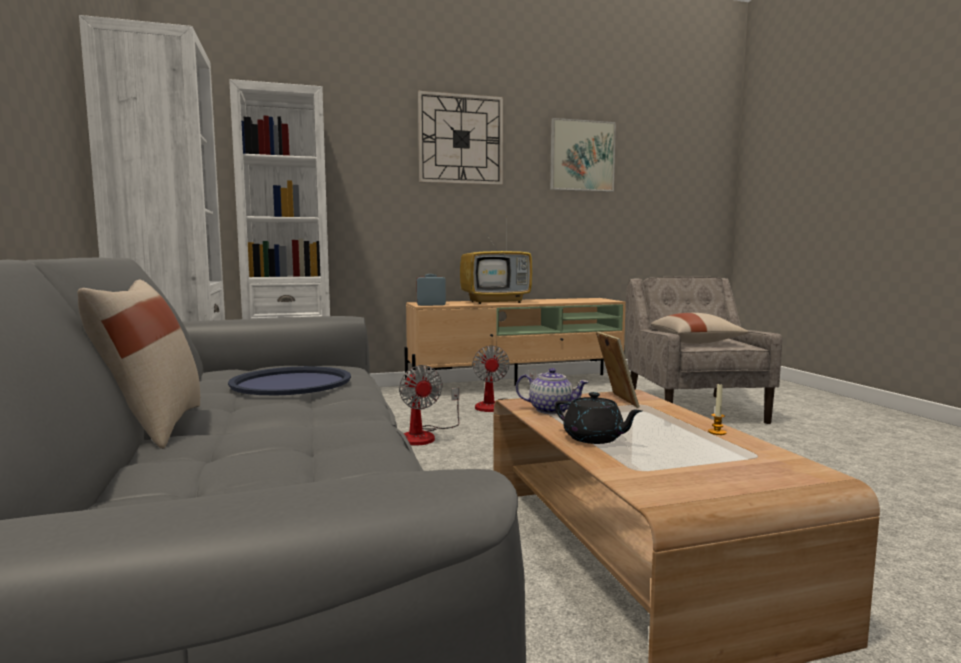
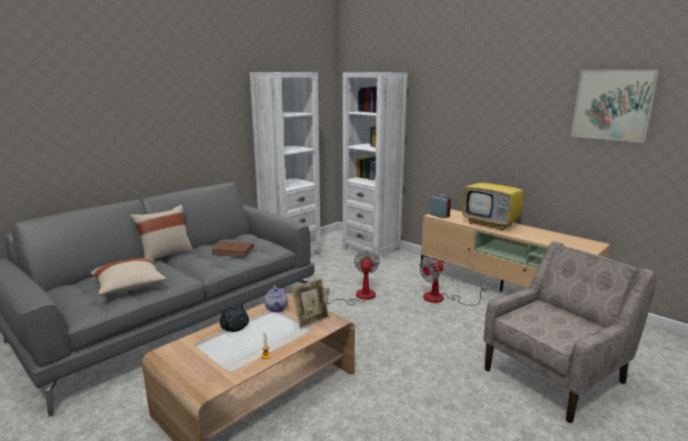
camera: 60 degrees right, 10 degrees up
(291, 383) = (234, 251): blue tray -> brown book
(425, 436) = (359, 297): fan -> fan turned 150 degrees clockwise
(460, 139) = (496, 92): wall clock -> none
(696, 342) = (545, 318): beige pillow -> beige pillow (129, 287)

